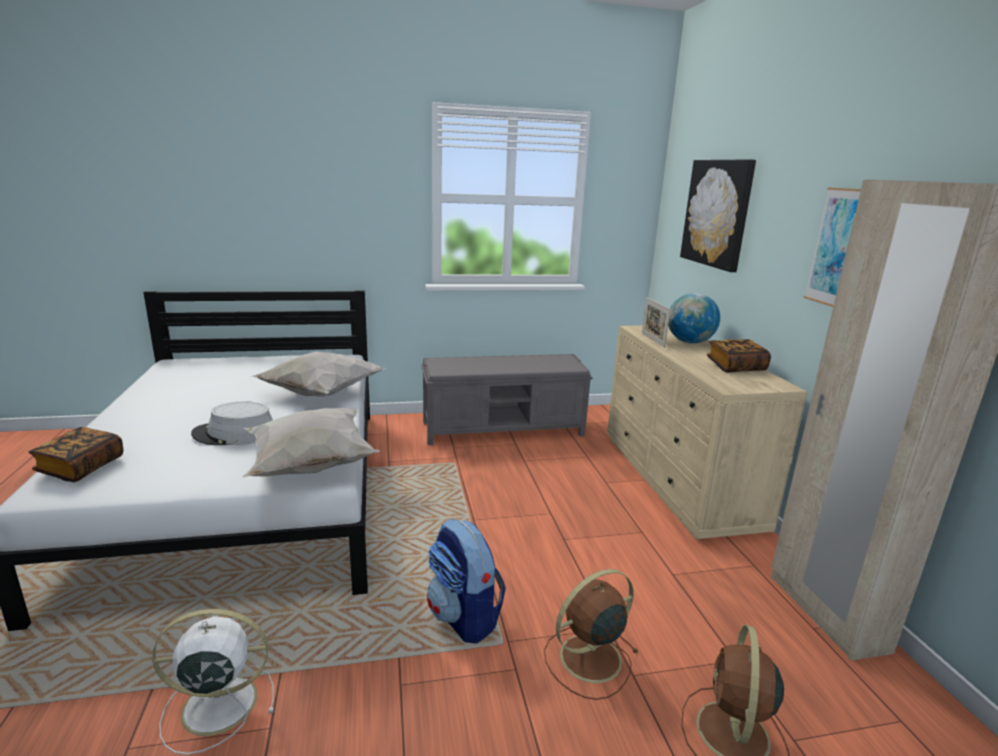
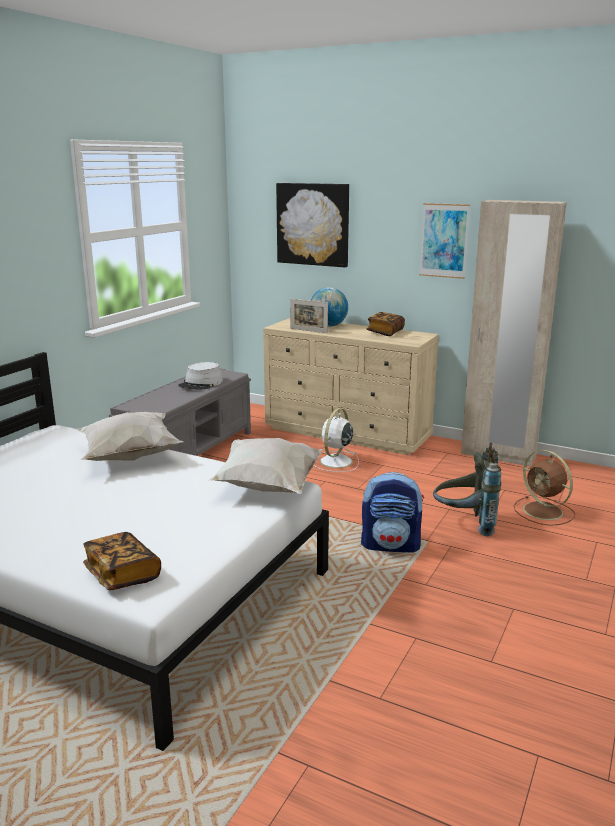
camera: 50 degrees left, 0 degrees up
(216, 705) = (375, 655): white fan -> white fan (335, 462)
(234, 434) = (158, 504): grey hat -> grey hat (201, 384)
(588, 659) = (465, 524): brown fan -> grey backpack

